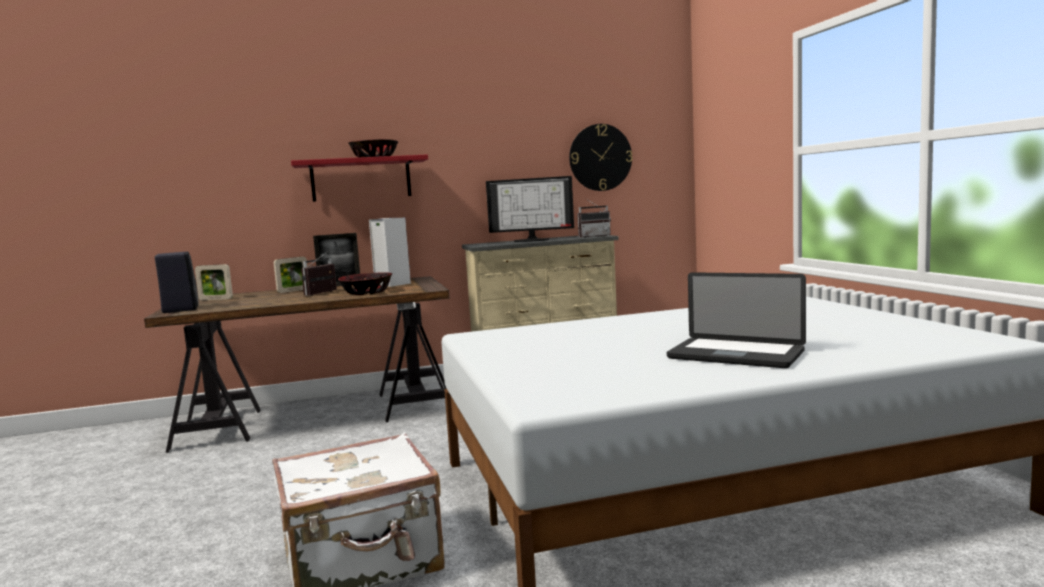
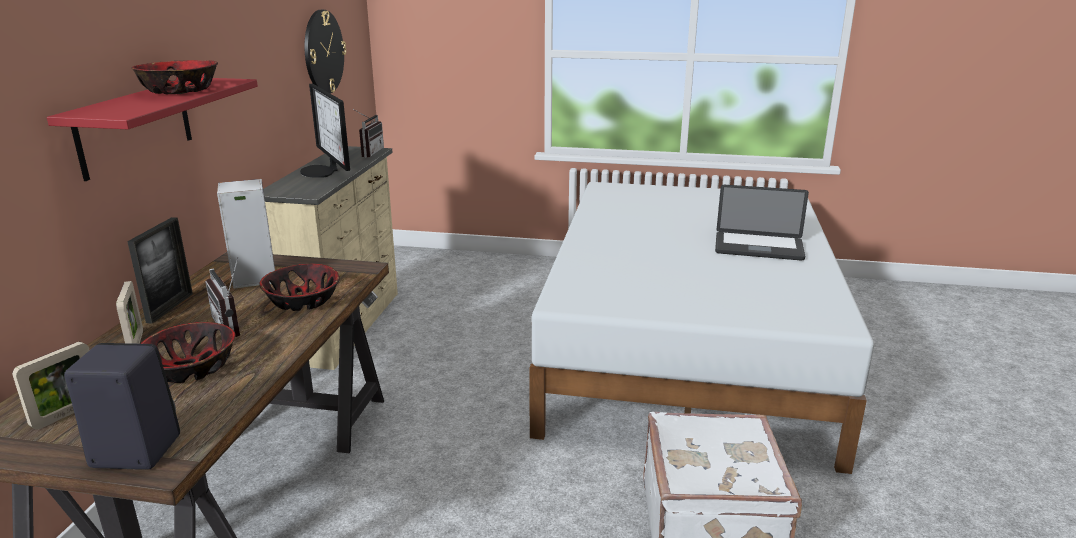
camera: 65 degrees left, 15 degrees up
(267, 299) = (191, 369): none -> bowl
(532, 240) = (322, 171): monitor -> monitor turned 120 degrees clockwise
(735, 355) = (758, 248): laptop -> laptop turned 45 degrees clockwise

